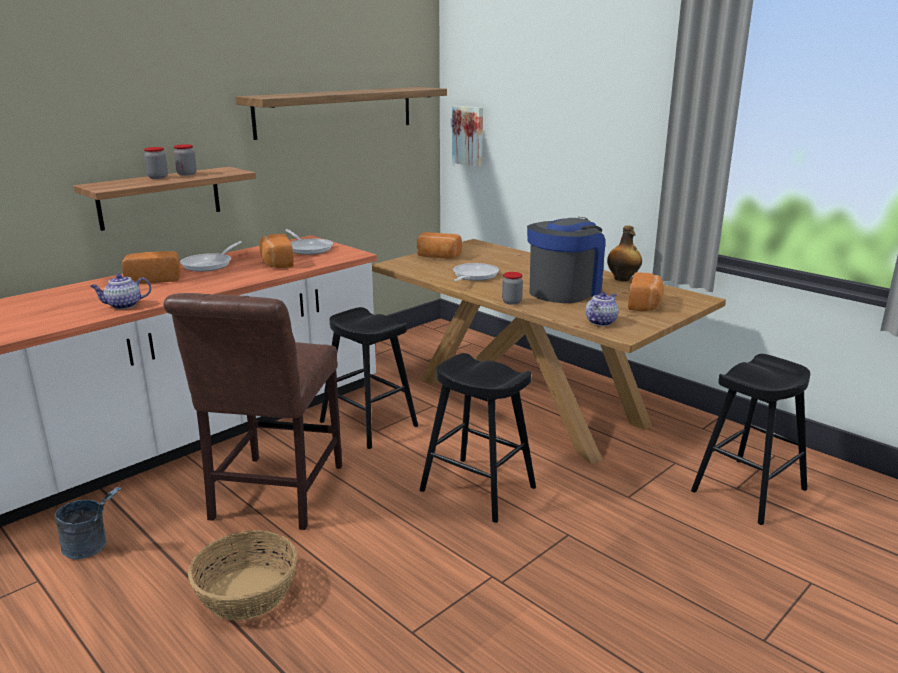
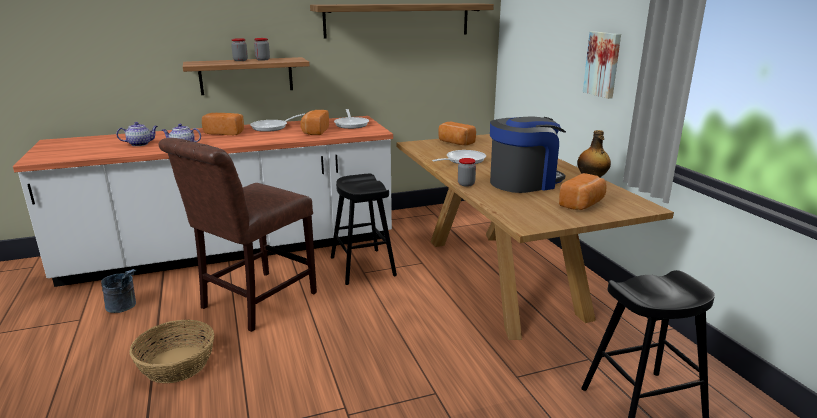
camera: 25 degrees right, 0 degrees up
(469, 135) = (514, 45): picture -> picture (603, 64)
(478, 489) = (397, 335): black stool -> none
(601, 322) = (520, 212): teapot -> teapot (140, 144)

